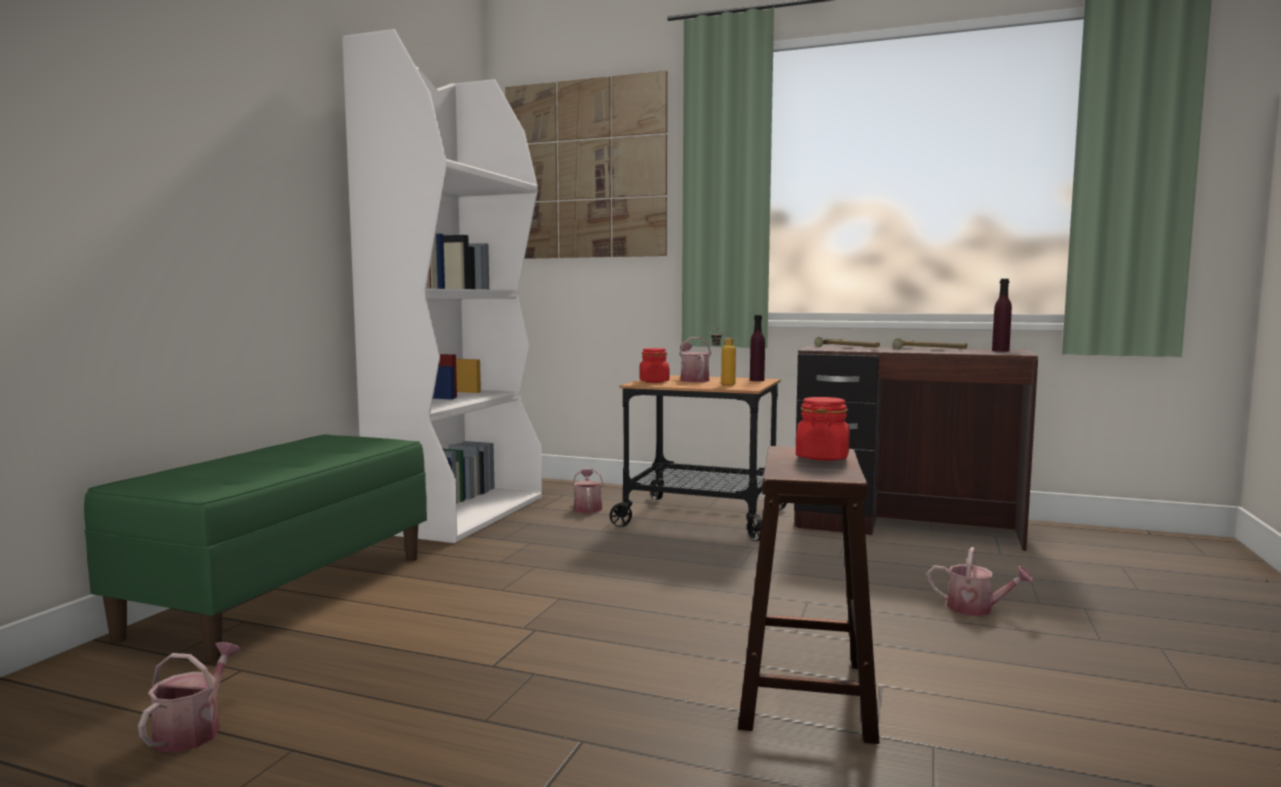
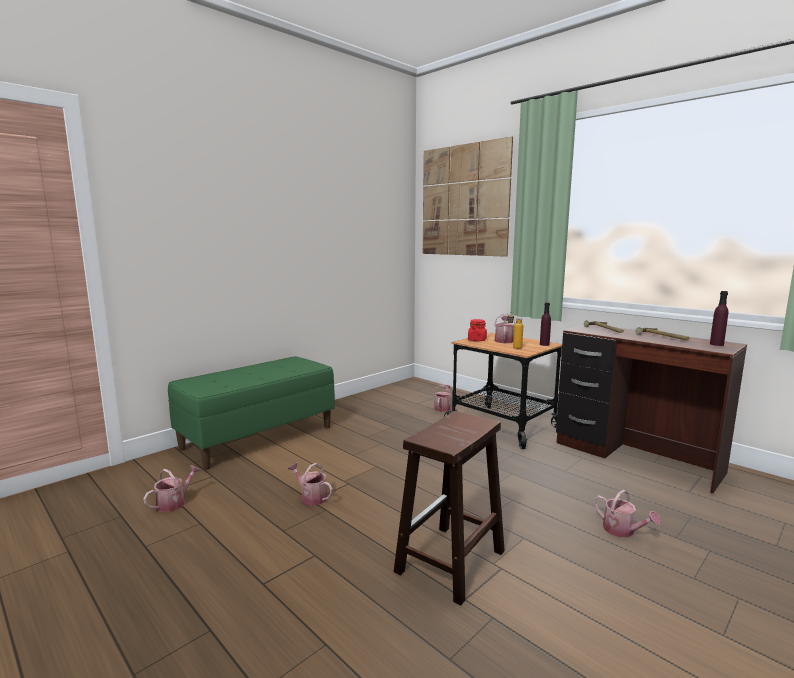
camera: 25 degrees right, 5 degrees up
(459, 513) = (373, 401): white bookcase -> none
(487, 661) = (311, 497): none -> watering can
(822, 457) = (467, 426): red jar -> none

